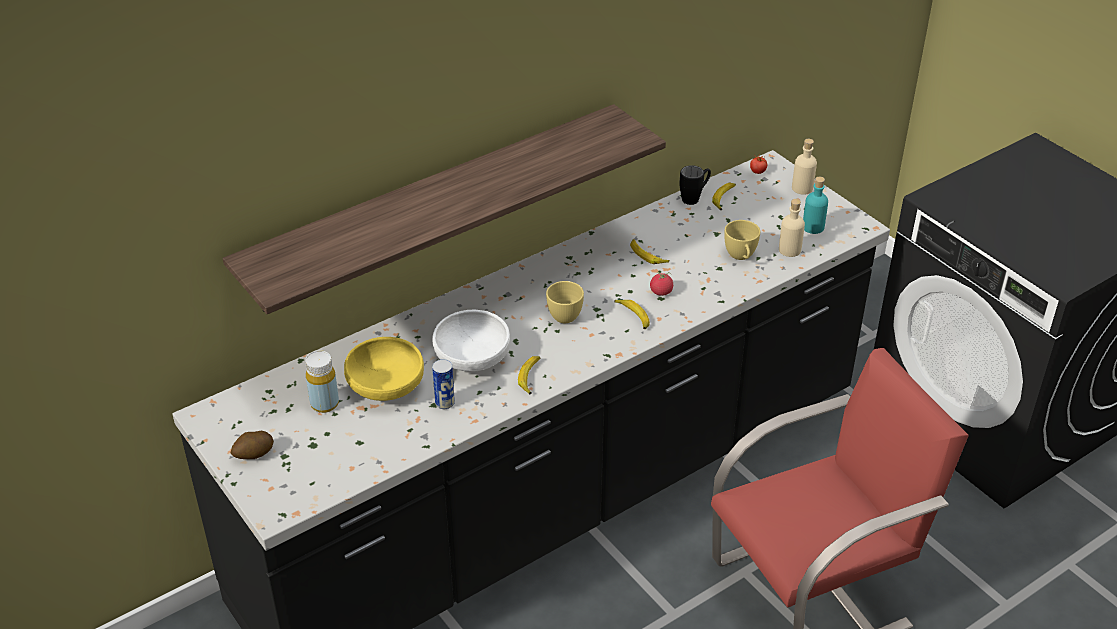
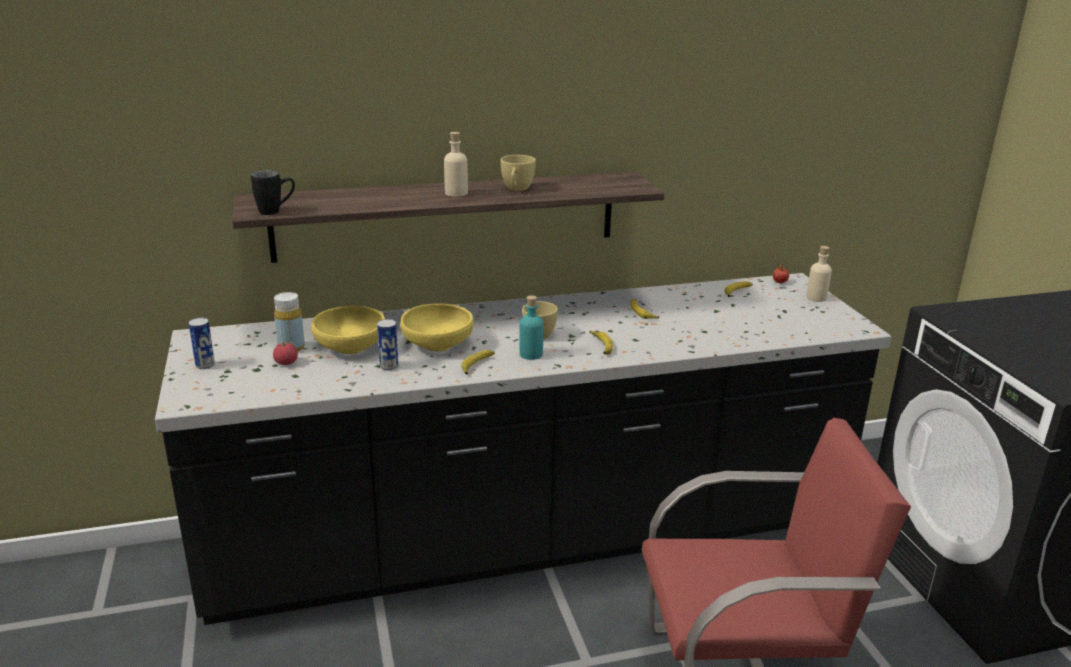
camera: 20 degrees right, 15 degrees down
(254, 454) = (205, 365): potato -> can
(472, 358) = (438, 344): white bowl -> yellow bowl
(661, 292) = (638, 336): tomato -> tomato (286, 363)
(694, 198) = (710, 287): black mug -> black mug (276, 211)
(741, 256) = (730, 328): yellow cup -> yellow cup (516, 189)
(789, 250) = (780, 331): beige bottle -> beige bottle (456, 193)
(813, 227) = (812, 322): turquoise bottle -> turquoise bottle (531, 354)

